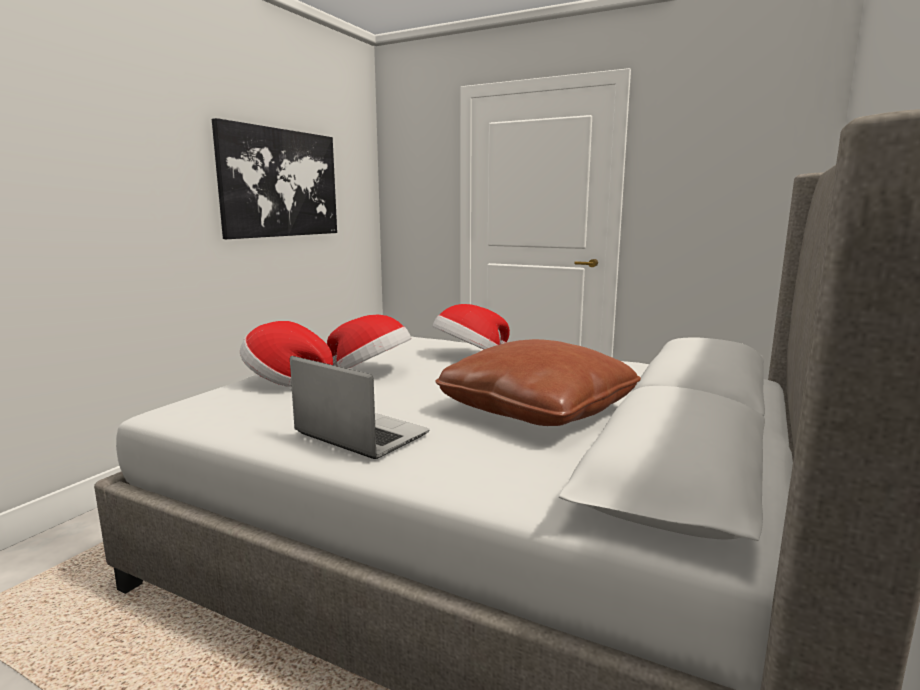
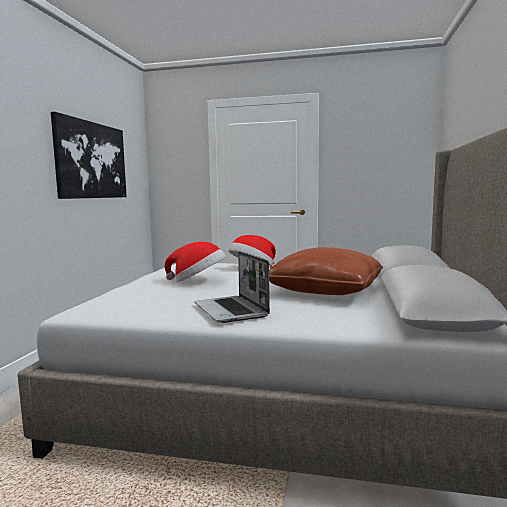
camera: 15 degrees left, 5 degrees down
(287, 382) = (145, 290): hat -> none
(359, 434) = (231, 310): laptop -> laptop turned 135 degrees counterclockwise

